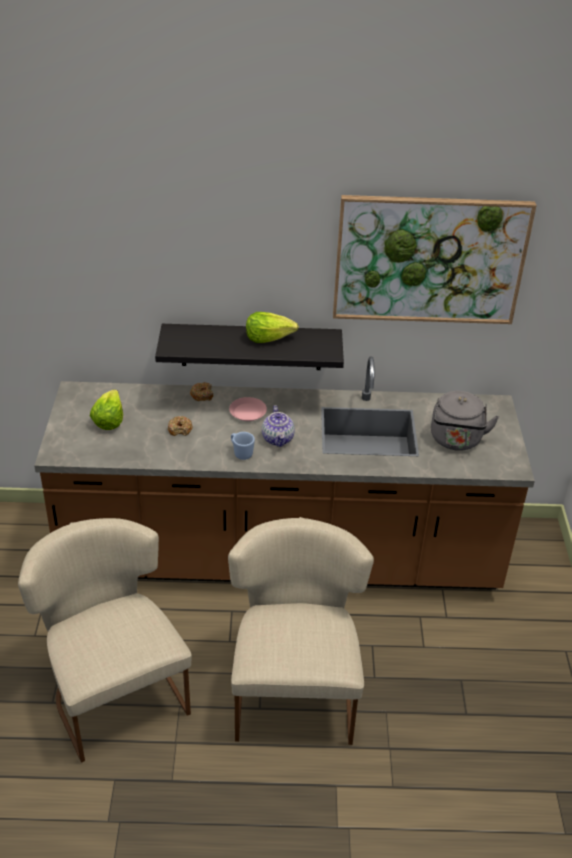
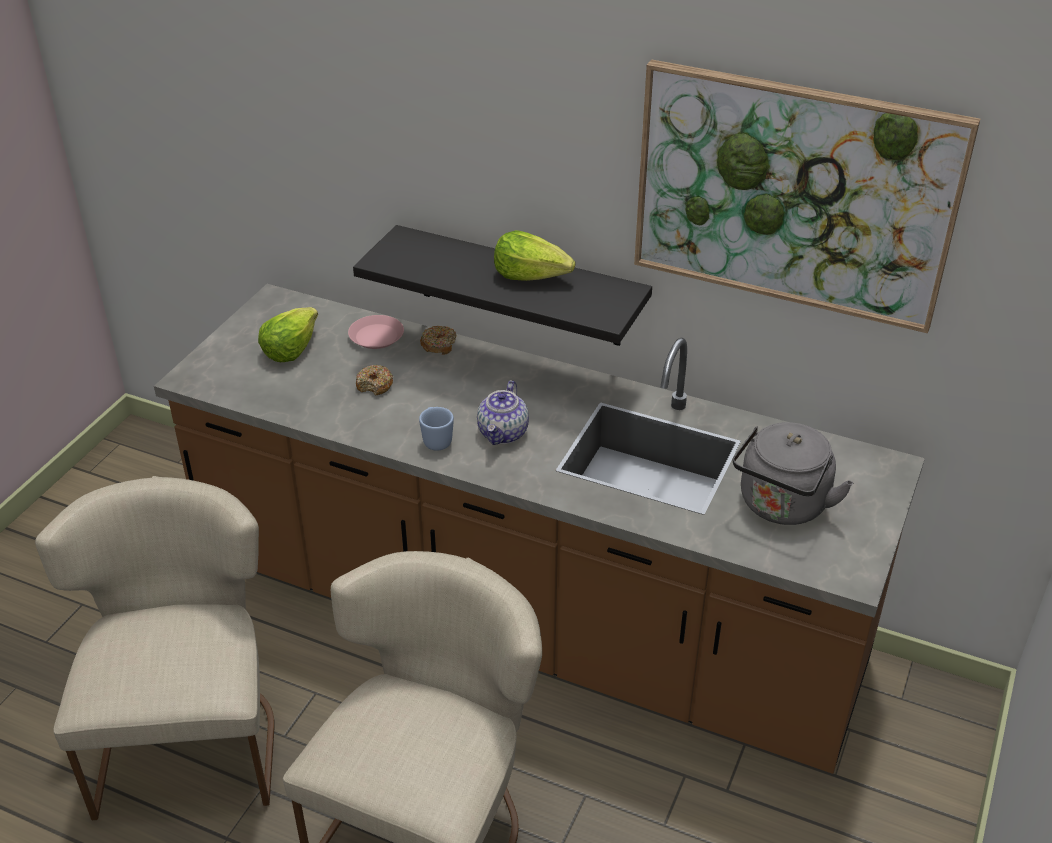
camera: 25 degrees right, 0 degrees up
(248, 412) = (486, 384): pink plate -> pink plate (376, 337)

